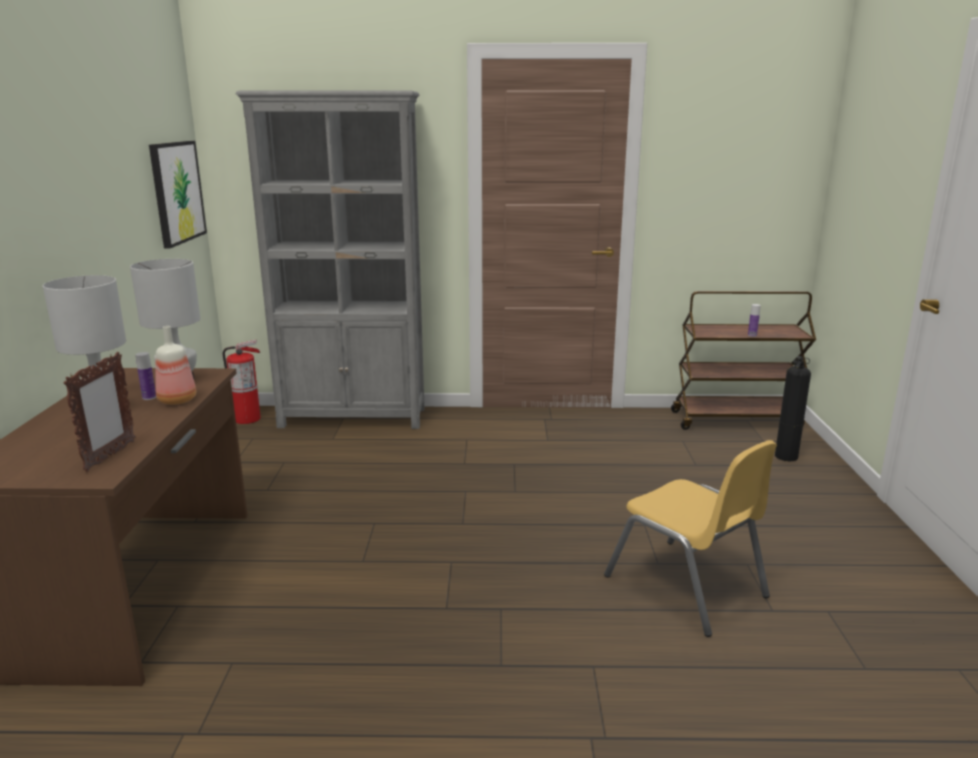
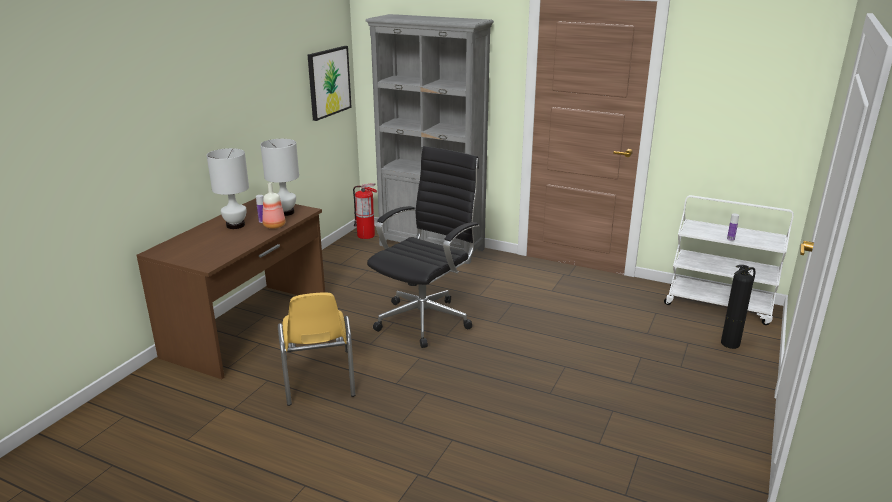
camera: 25 degrees right, 5 degrees up
(110, 456) = (219, 254): picture frame -> none
(418, 508) = (426, 319): none -> black office chair
(686, 586) = (554, 412): yellow chair -> yellow chair (318, 377)
(736, 420) = (719, 305): brown cart -> white cart

